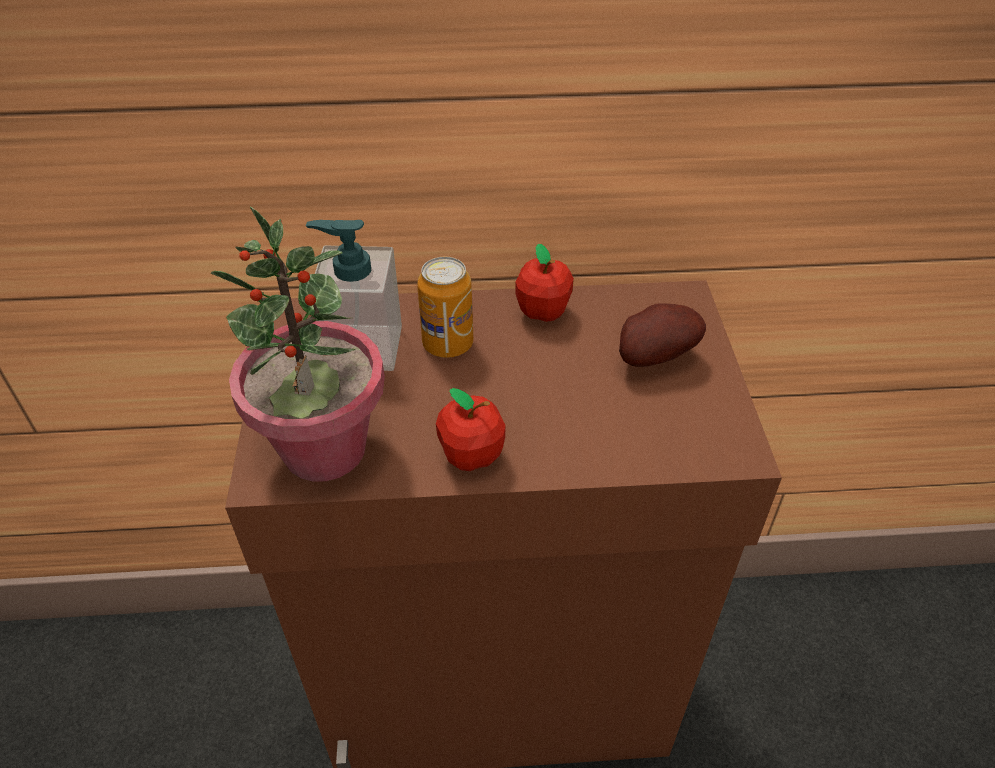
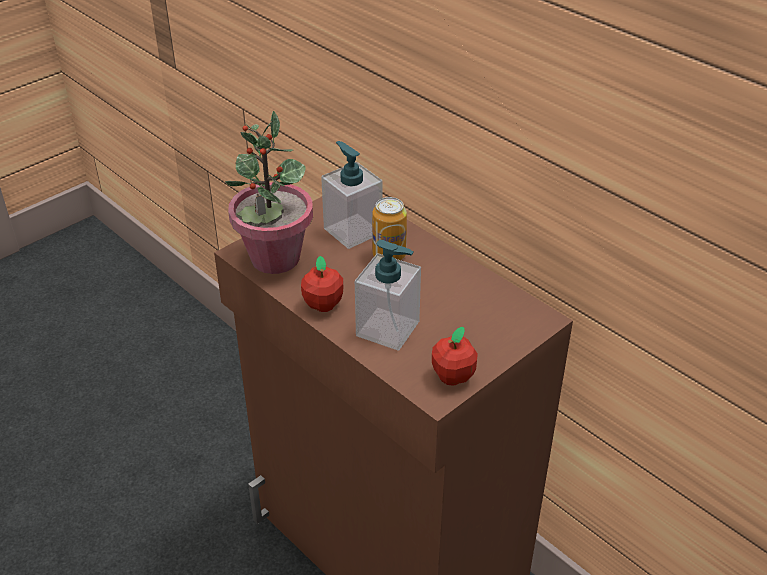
camera: 50 degrees right, 5 degrees down
(543, 312) = (456, 273): apple -> apple (453, 376)
(581, 424) = (388, 329): none -> soap dispenser
(653, 356) = (473, 330): potato -> none

